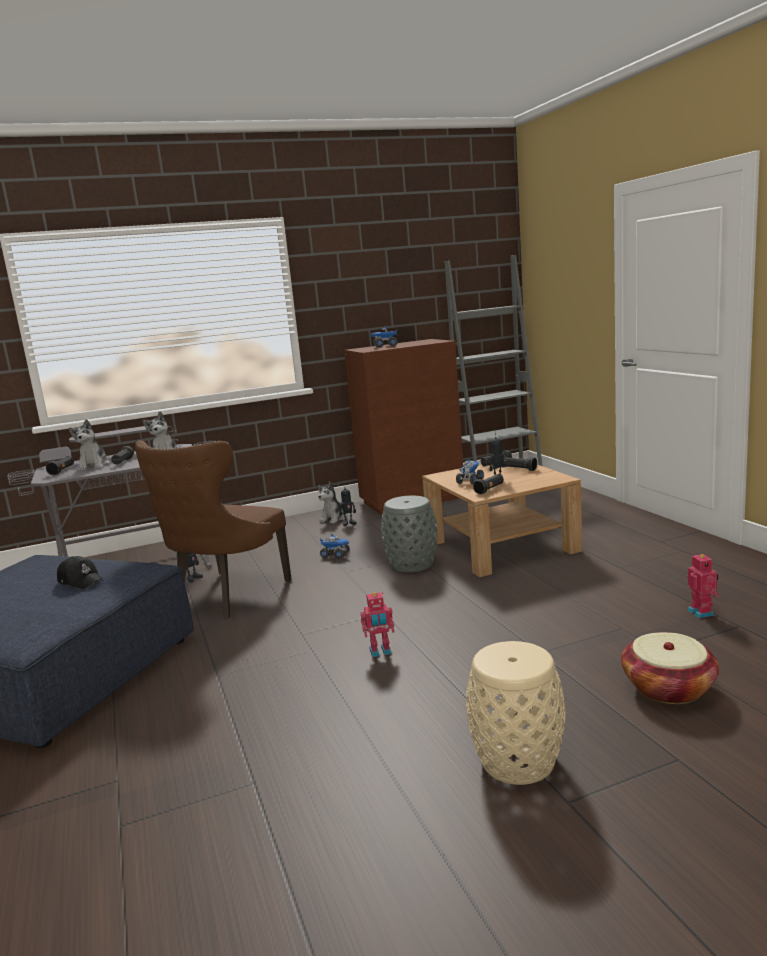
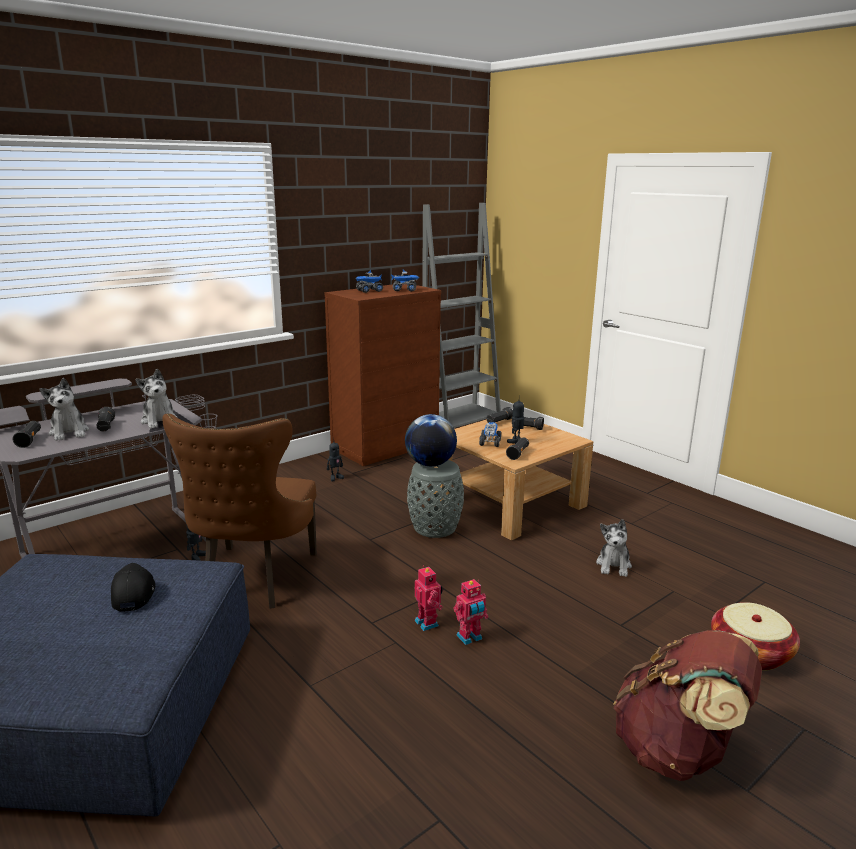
camera: 20 degrees left, 5 degrees up
(81, 580) = (133, 593): black cap -> black cap turned 120 degrees counterclockwise
(334, 518) = (315, 471): plush toy -> plush toy (614, 565)
(335, 555) = (346, 518): toy truck -> toy truck (405, 290)
(403, 500) = (430, 464): none -> globe
(517, 761) = (677, 752): beige stool -> brown backpack
(702, 612) = (727, 569): toy robot -> toy robot (428, 623)

